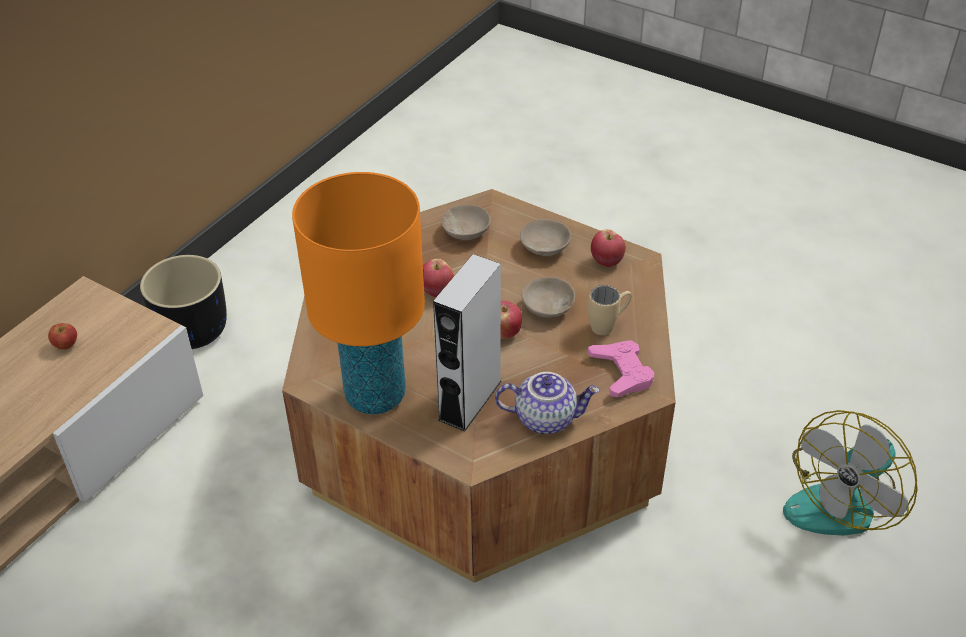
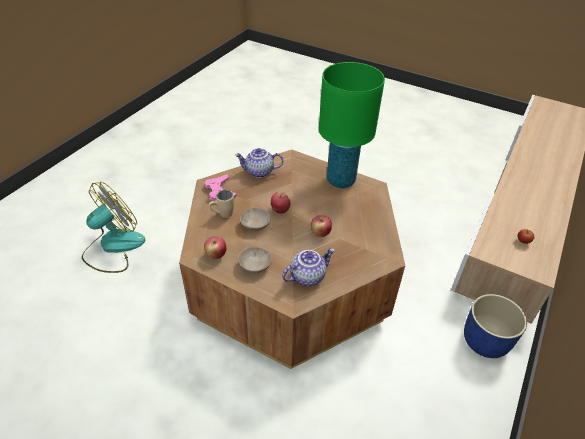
camera: 175 degrees right, 0 degrees up
(193, 331) = (484, 340): black planter -> blue planter
(375, 396) = (340, 180): orange table lamp -> green table lamp
(467, 232) = (307, 276): beige bowl -> teapot
(470, 400) = (295, 179): grey speaker -> none

